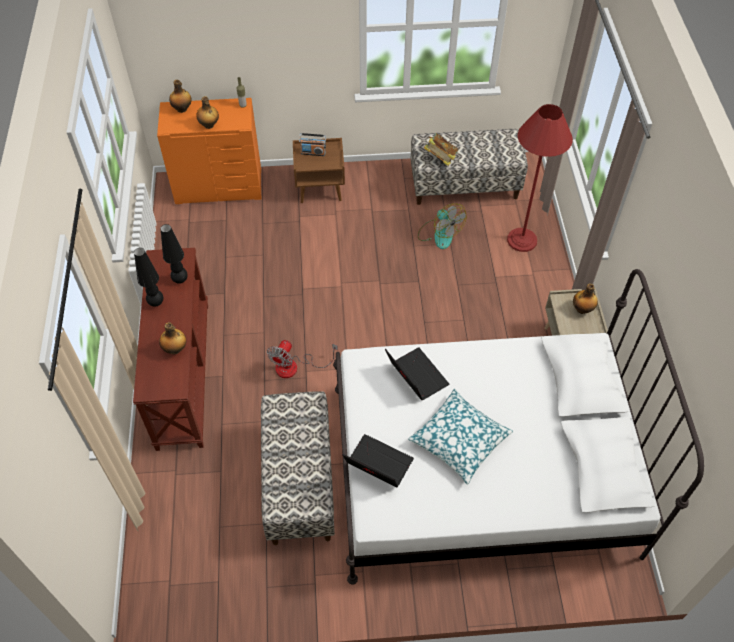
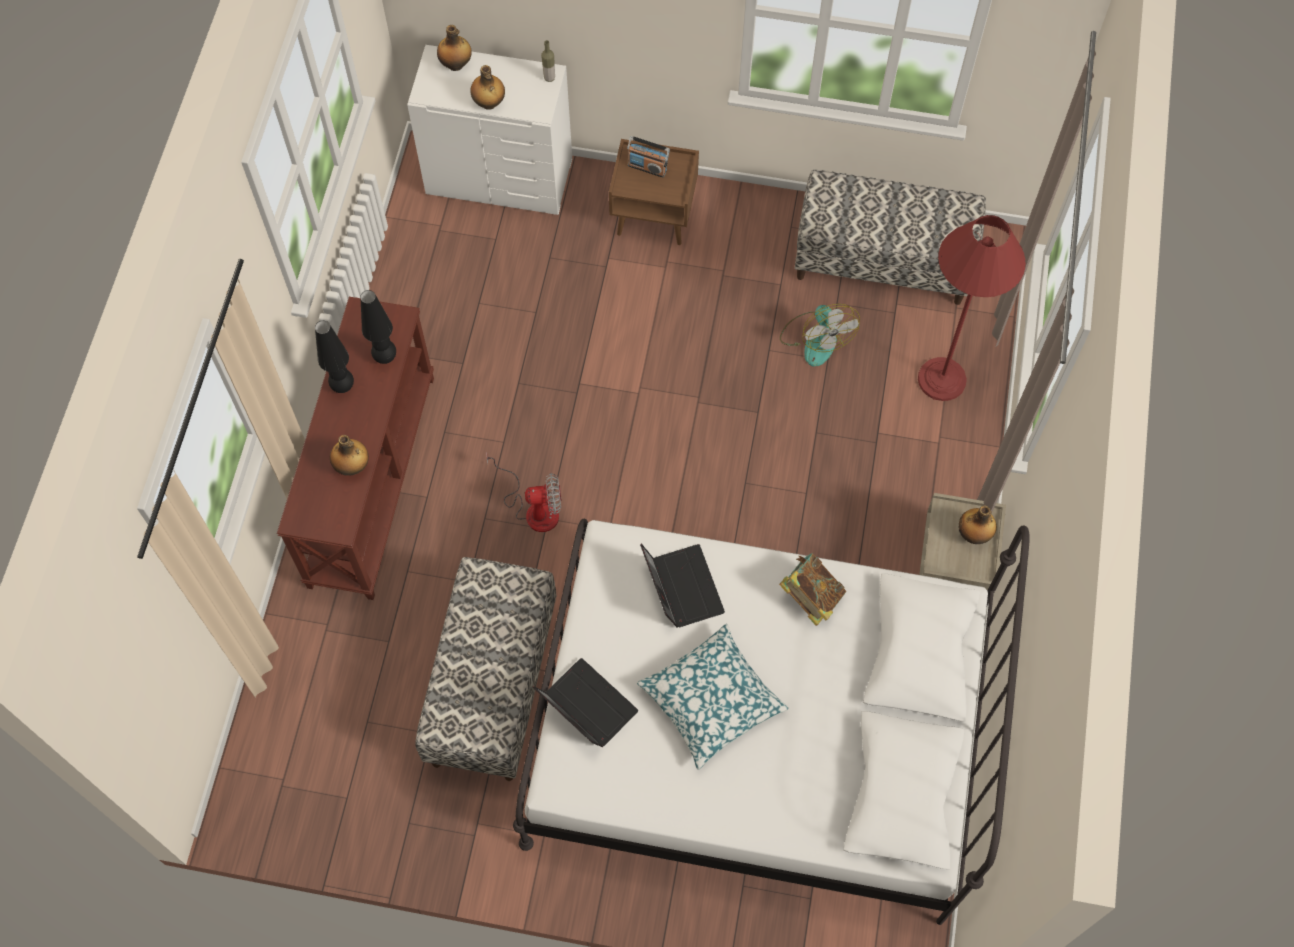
camera: 15 degrees right, 10 degrees up
(219, 186) = (500, 176): orange dresser -> white dresser
(295, 367) = (533, 508): fan -> fan turned 135 degrees counterclockwise
(440, 158) = (842, 223): book -> book (811, 596)

